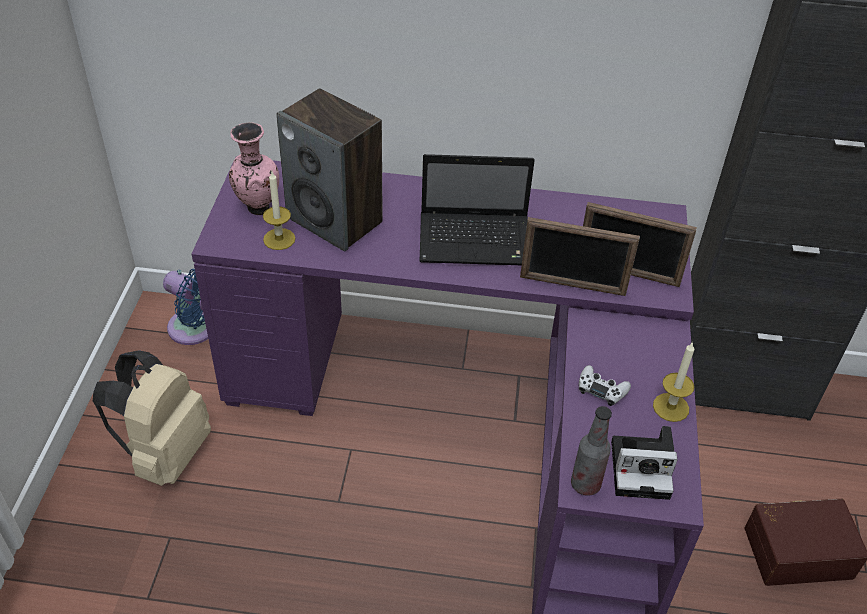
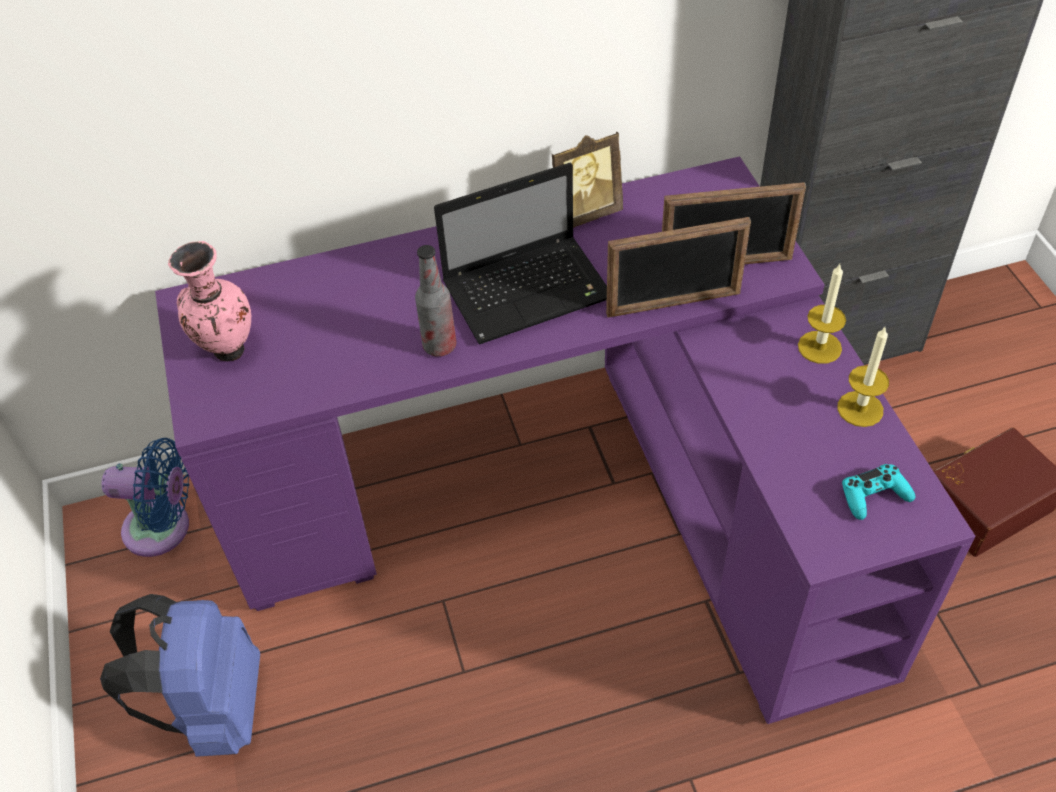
camera: 20 degrees left, 5 degrees up
(165, 454) = (213, 708): beige backpack -> blue backpack
(279, 239) = (281, 382): candle -> candle (819, 347)
(335, 220) = (339, 329): speaker -> none
(546, 205) = (584, 213): none -> picture frame
(585, 484) = (824, 544): bottle -> bottle (439, 346)
(601, 389) = (774, 419): white game controller -> none
(643, 468) = (874, 496): camera -> turquoise game controller

